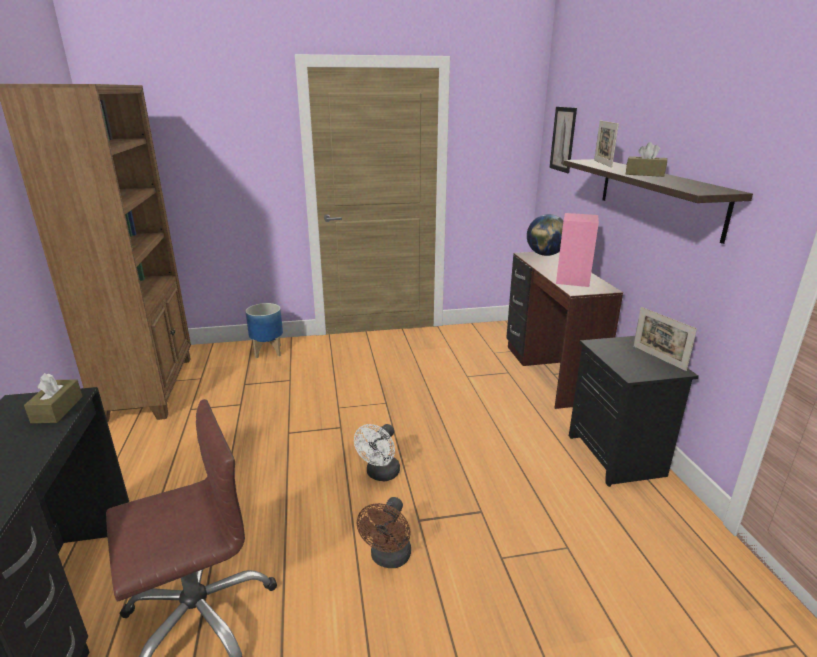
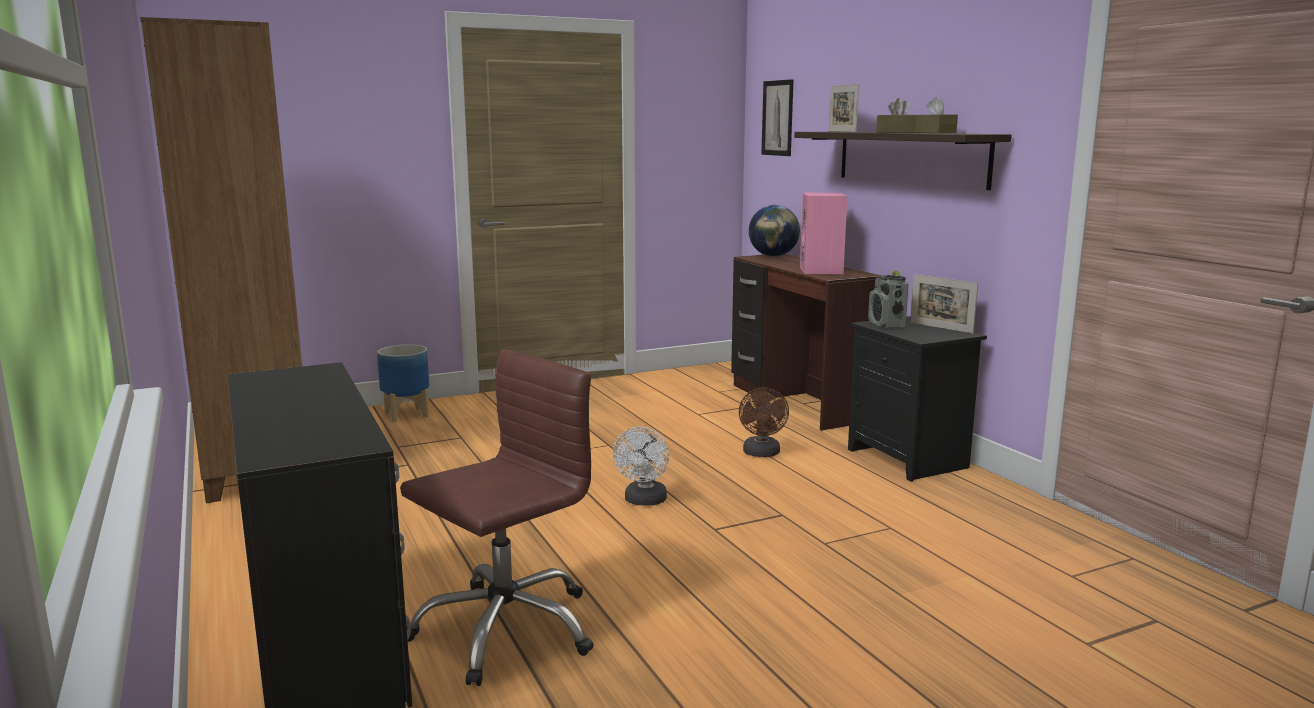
camera: 15 degrees left, 10 degrees down
(57, 409) = (318, 376): brown tissue box -> brown tissue box (935, 133)
(388, 558) = (699, 559): brown fan -> brown fan (762, 454)
(609, 348) = (886, 325): none -> radio

